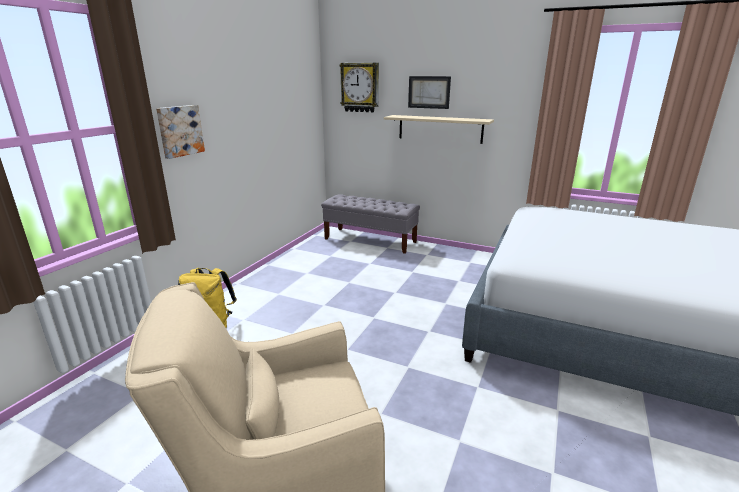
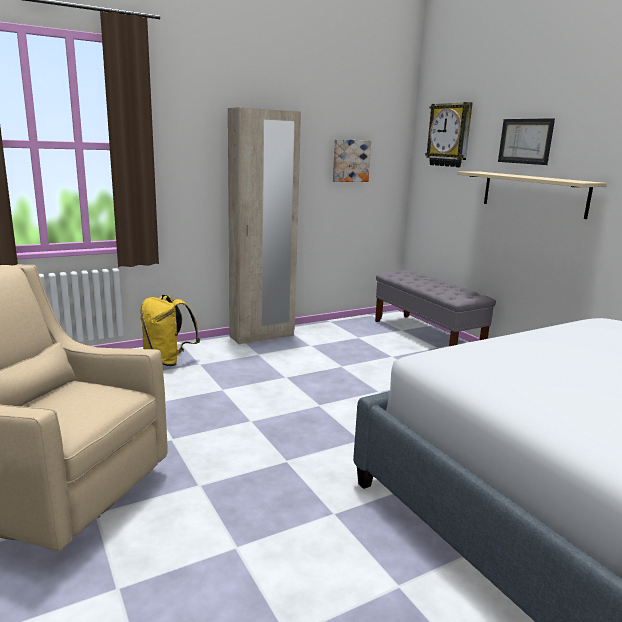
camera: 35 degrees right, 5 degrees down
(179, 131) = (190, 158): picture -> picture (350, 160)
(260, 277) = (262, 336): none -> beige wardrobe

